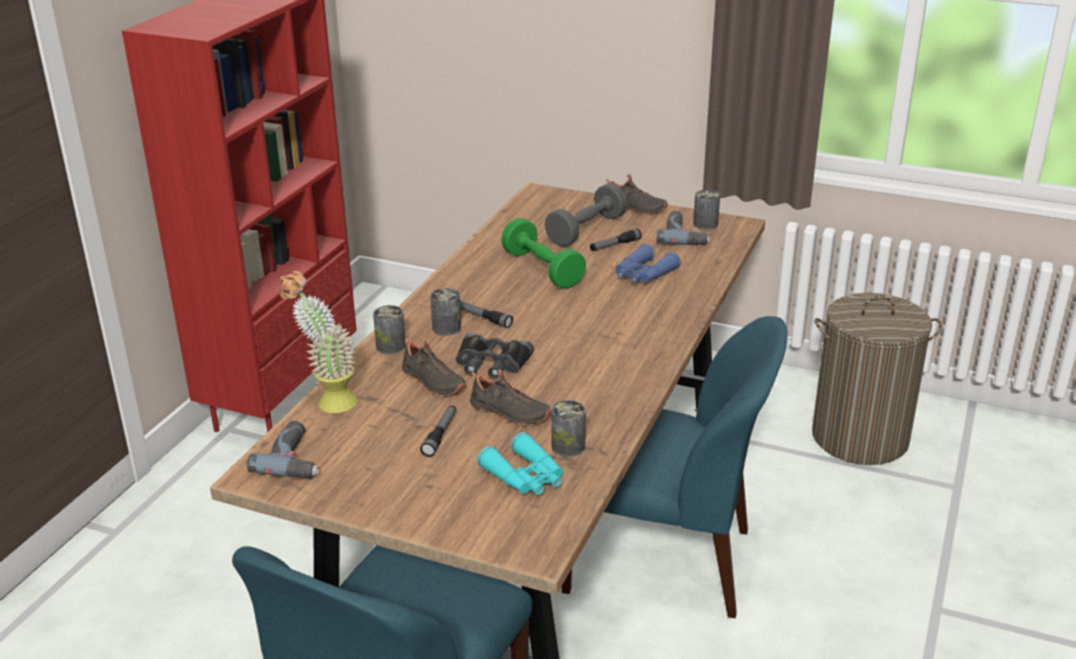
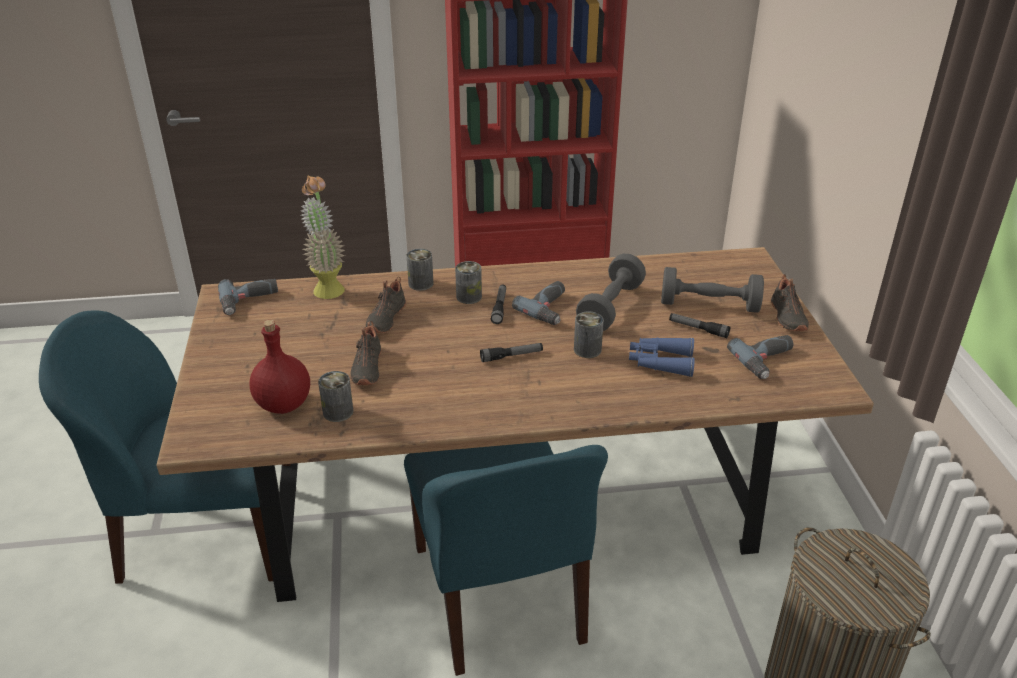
camera: 60 degrees right, 5 degrees up
(440, 435) = (315, 347): flashlight -> flashlight (511, 356)
(491, 363) = (433, 334): black binoculars -> none
(513, 295) = (550, 309): none -> power drill
(525, 477) = (282, 405): turquoise binoculars -> red bottle
(542, 269) = (610, 307): green dumbbell -> grey dumbbell
(705, 224) = (808, 367): can -> can (587, 349)

